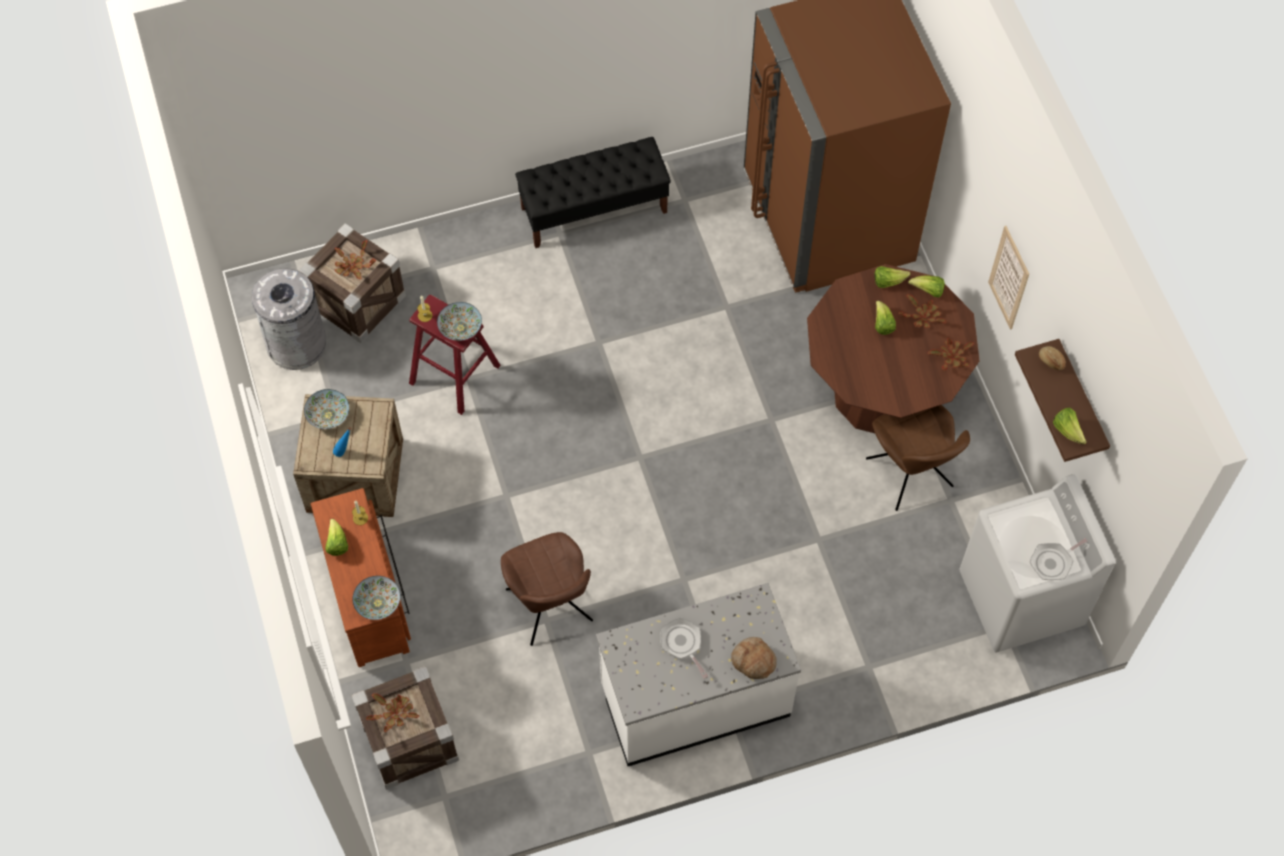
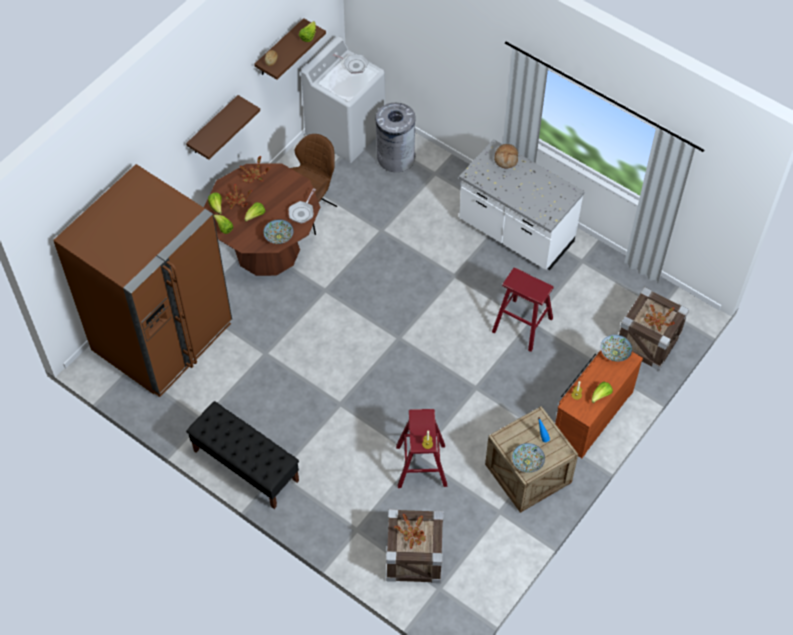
camera: 125 degrees left, 5 degrees down
(297, 344) = (471, 570): grey trash can -> grey trash can (395, 157)
(460, 328) = (420, 419): bowl -> bowl (278, 237)
(550, 608) = (522, 325): brown chair -> red stool
(682, 644) = (523, 191): frying pan -> frying pan (302, 212)
(1009, 278) = (213, 126): picture -> brown shelf

